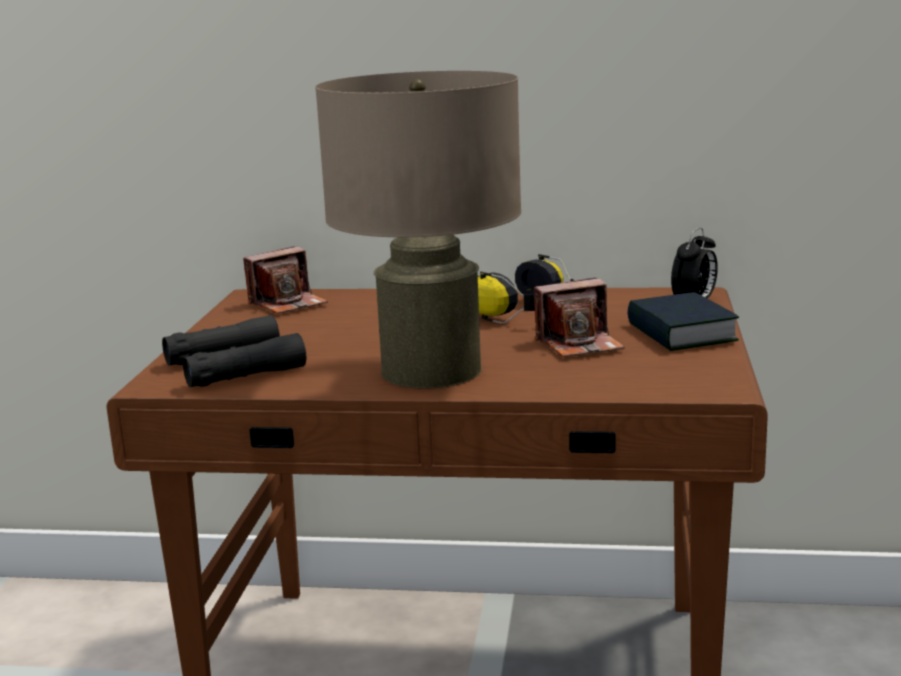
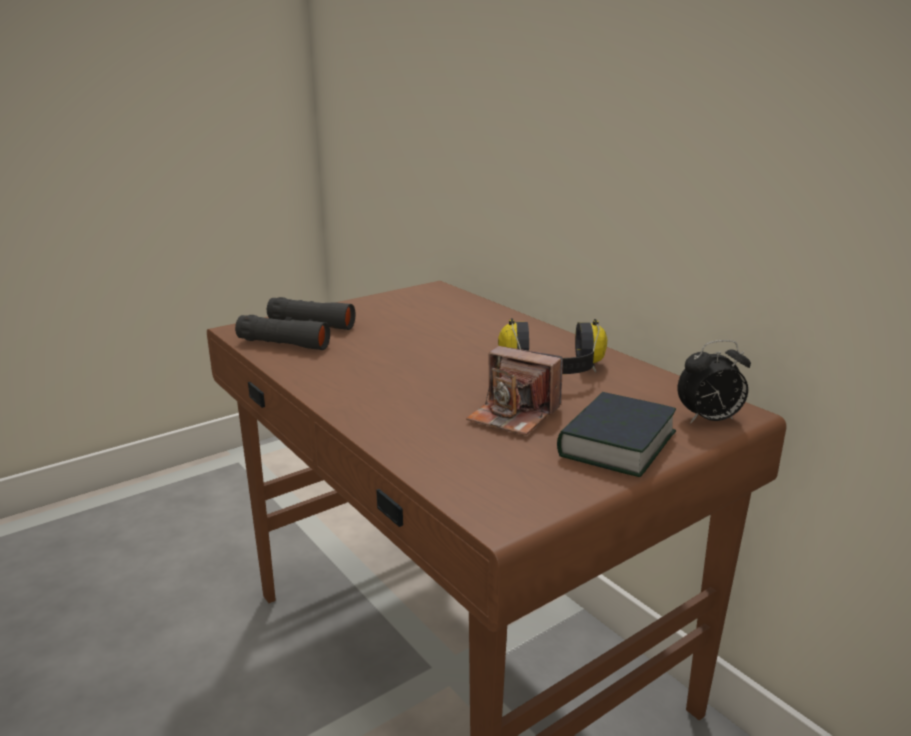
camera: 45 degrees right, 5 degrees up
(288, 303) = (436, 301): camera -> none
(431, 370) = (373, 388): beige table lamp -> none

